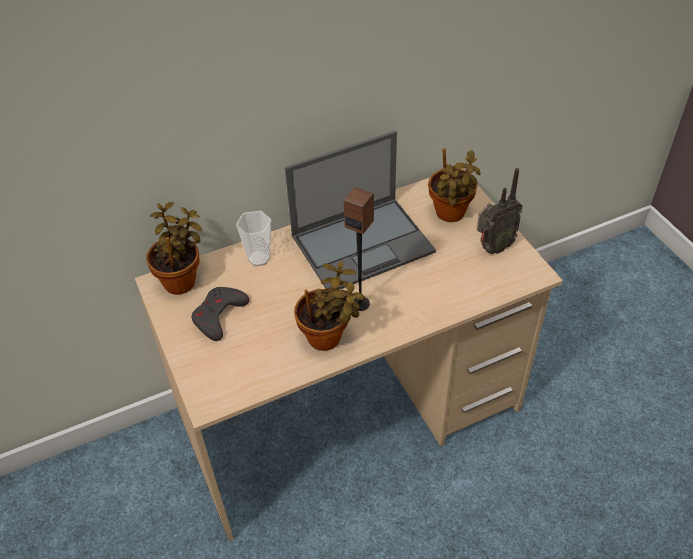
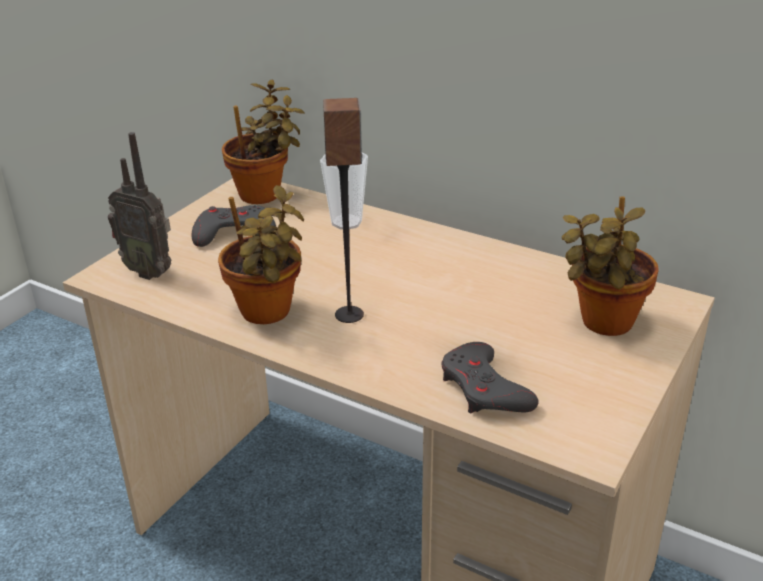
camera: 55 degrees right, 15 degrees down
(364, 243) = (457, 278): laptop -> none
(467, 284) = (484, 389): none -> grey game controller
(492, 248) = (589, 386): radio -> radio (150, 271)

